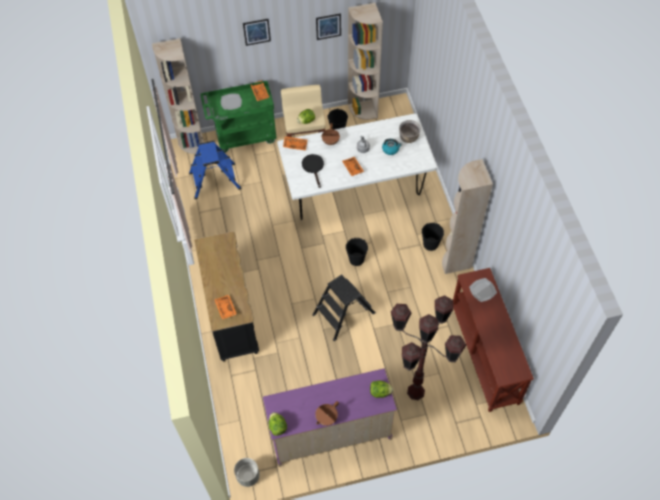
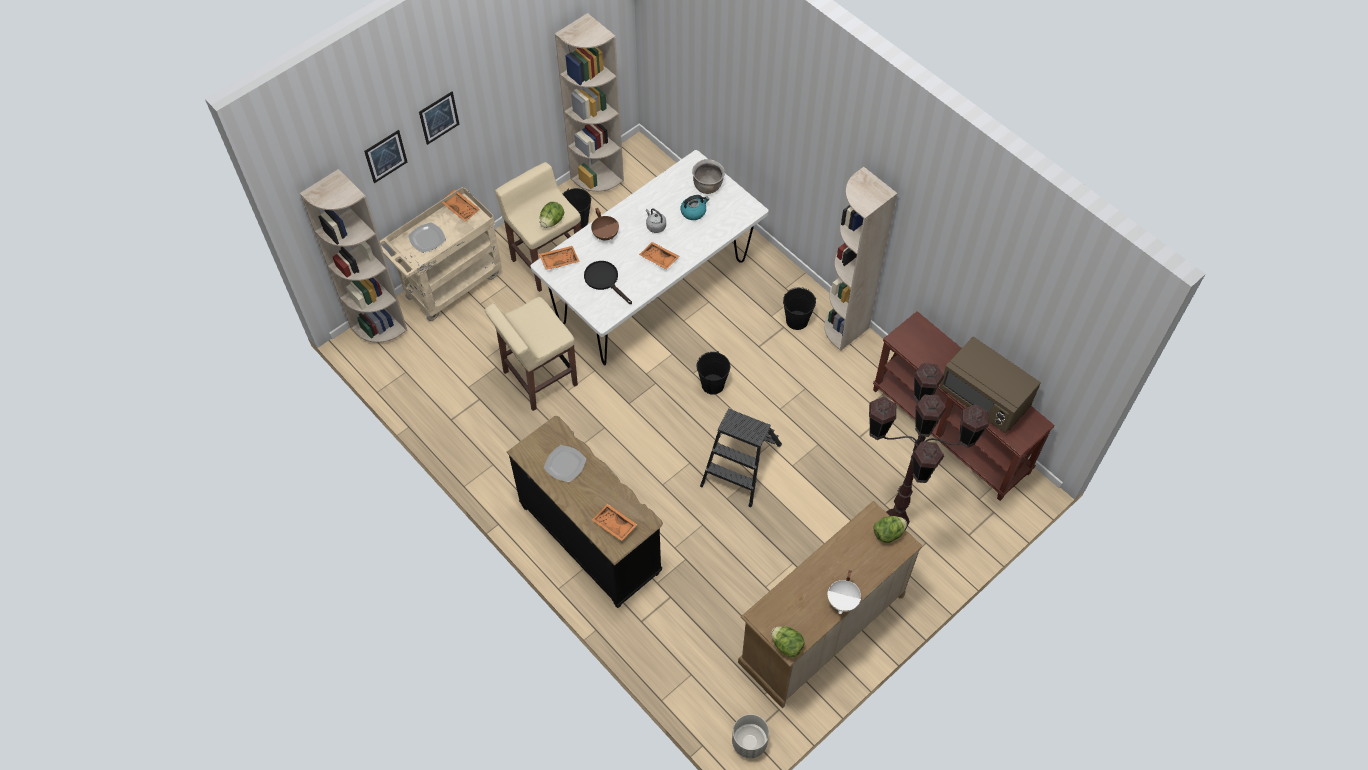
camera: 30 degrees left, 0 degrees up
(215, 181) = (446, 365): blue step ladder -> none
(243, 139) = (450, 289): green cart -> beige cart
(260, 211) = (539, 379): none -> beige stool
(327, 418) = (843, 601): brown cooking pot -> white cooking pot
(328, 26) = (531, 72): picture -> picture (385, 156)
(329, 432) = (820, 629): purple cabinet -> brown cabinet
(482, 290) = (926, 344): plate -> plate (564, 464)
(499, 340) = (985, 398): none -> brown microwave

